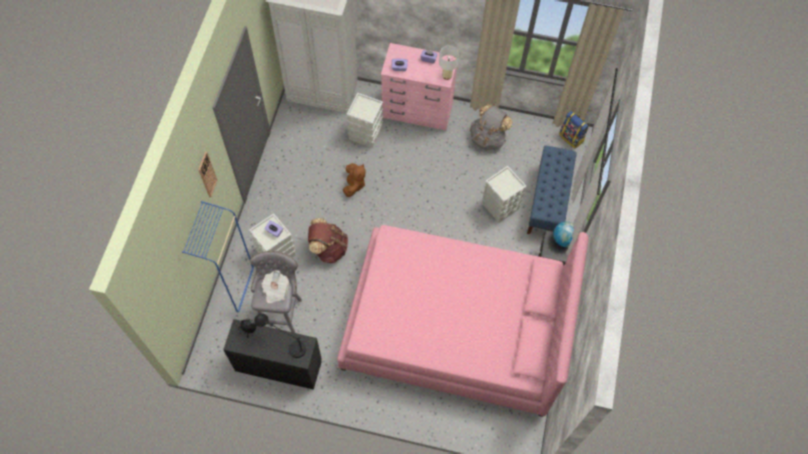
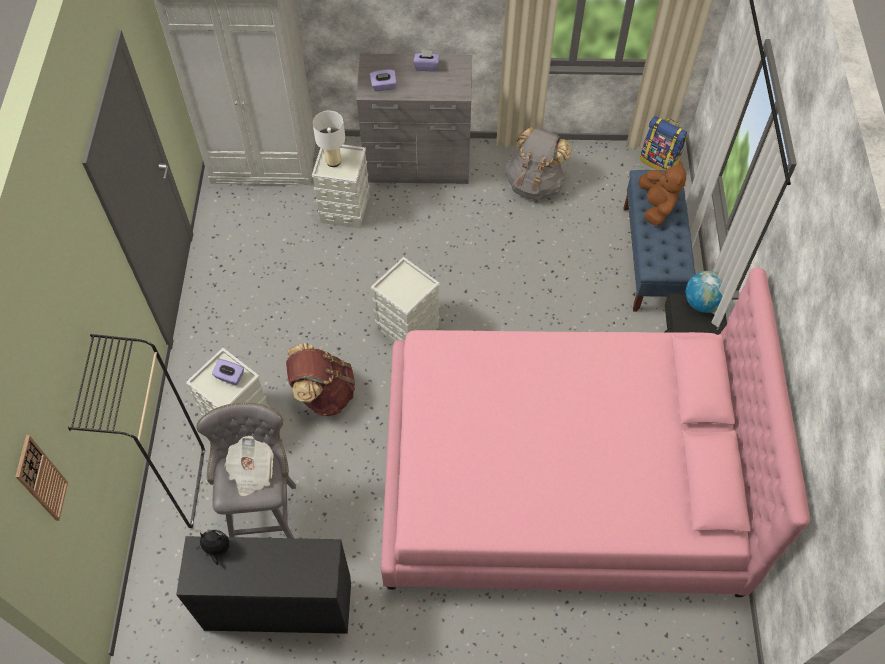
camera: 10 degrees left, 5 degrees down
(207, 174) = (94, 288): wall clock -> wall clock (41, 479)
(232, 286) = (174, 487): blue clothes rack -> black clothes rack
(284, 342) = (284, 559): black table lamp -> none
(354, 184) = (343, 288): brown plush toy -> brown plush toy (656, 206)
(417, 111) = (418, 164): pink dresser -> grey dresser
(447, 76) = (461, 85): white table lamp -> white table lamp (333, 162)
(500, 206) = (581, 278): grey storage box -> grey storage box (408, 328)

